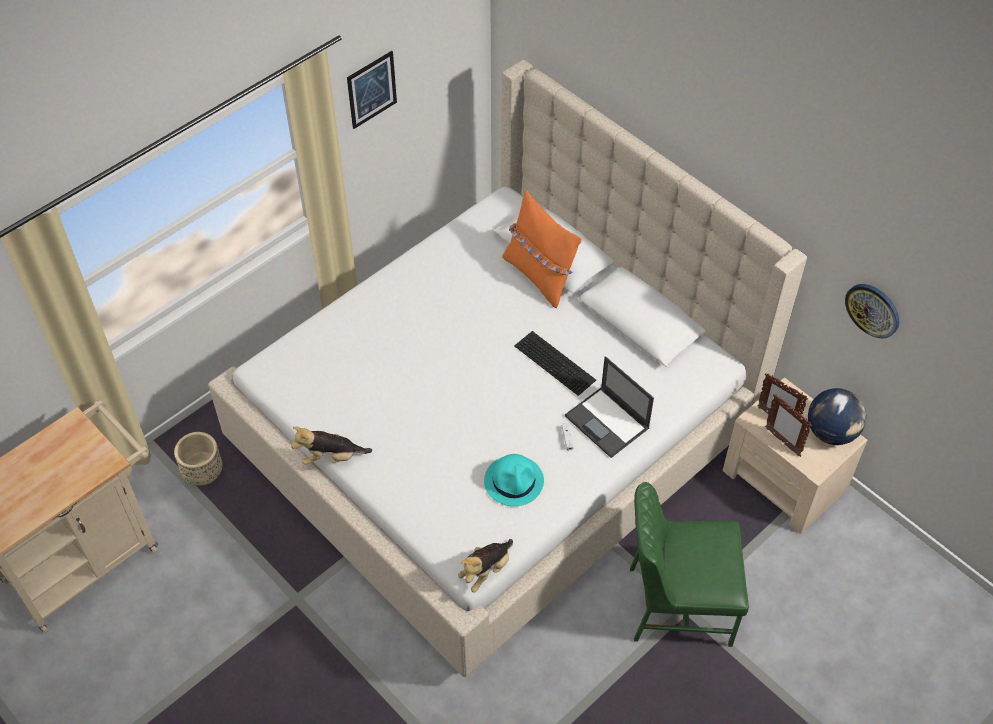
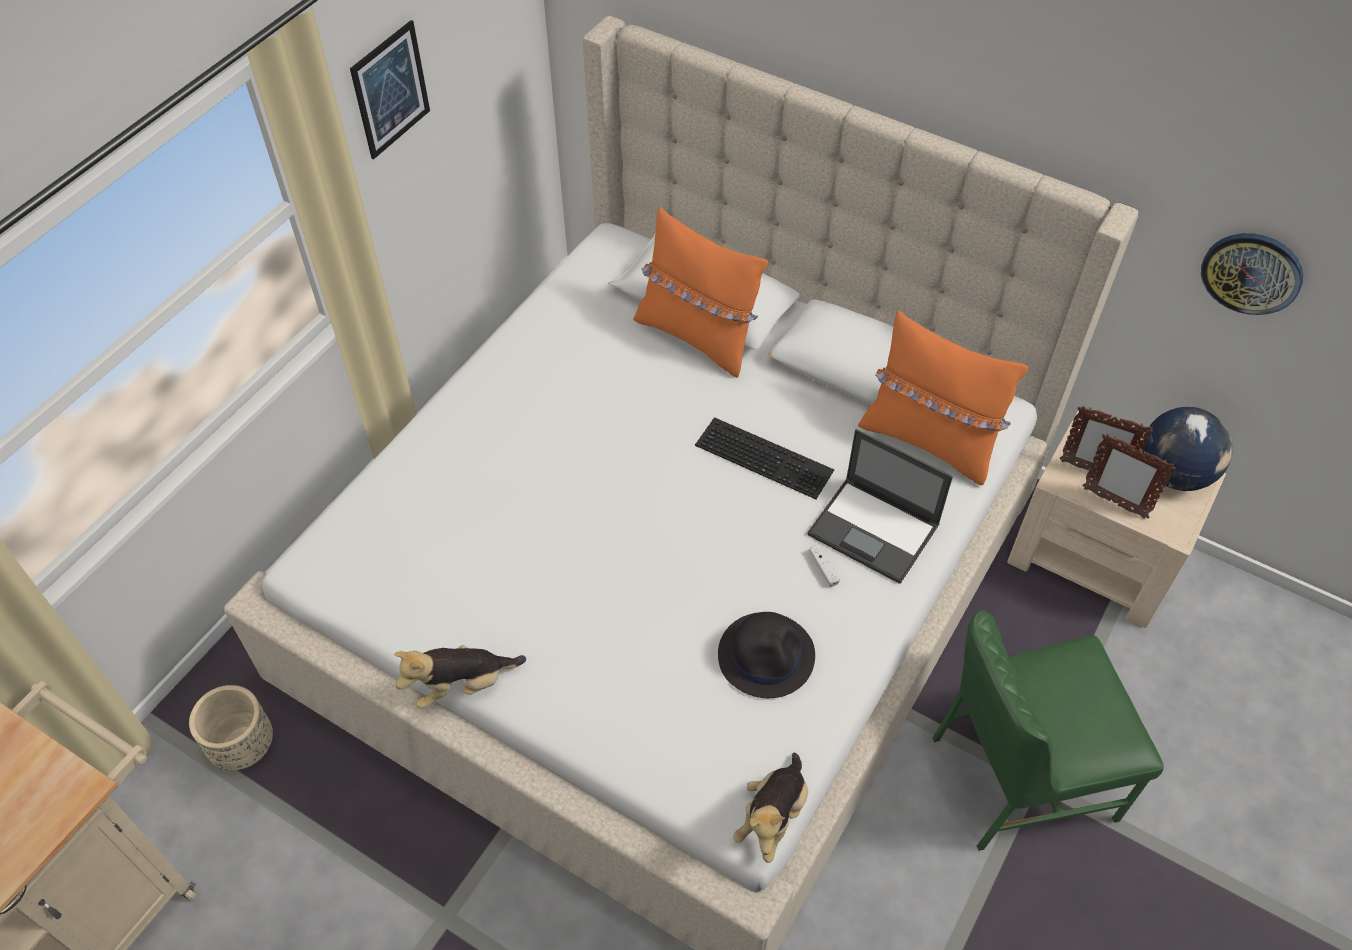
camera: 15 degrees left, 0 degrees up
(514, 481) = (767, 655): turquoise hat -> black hat
(664, 375) = (929, 441): none -> orange pillow

